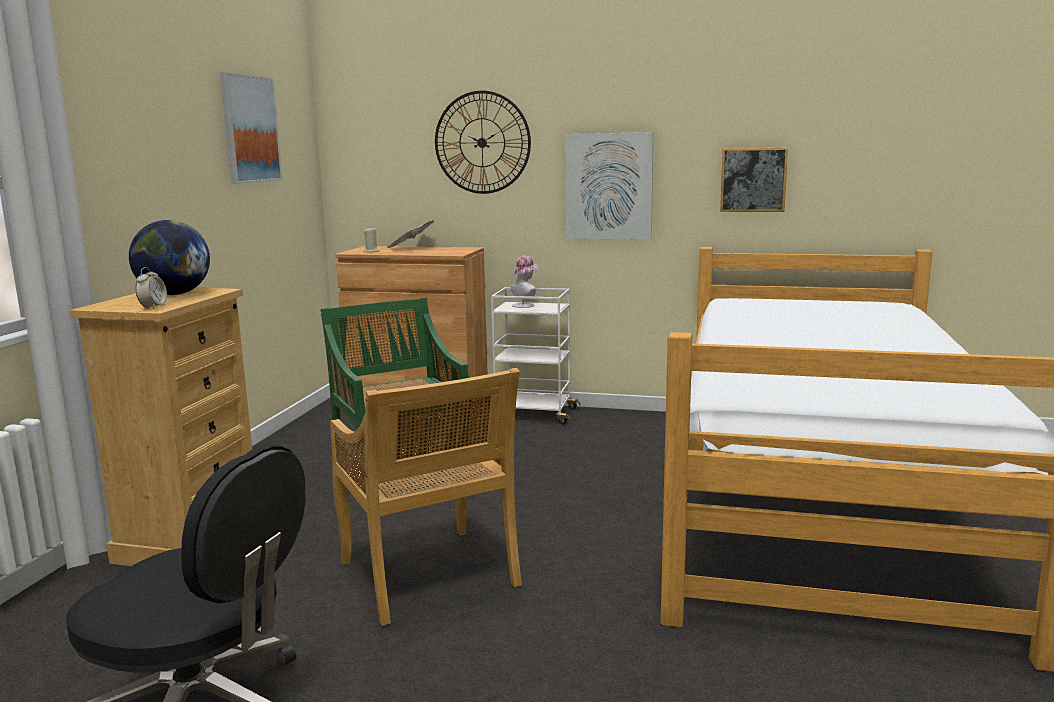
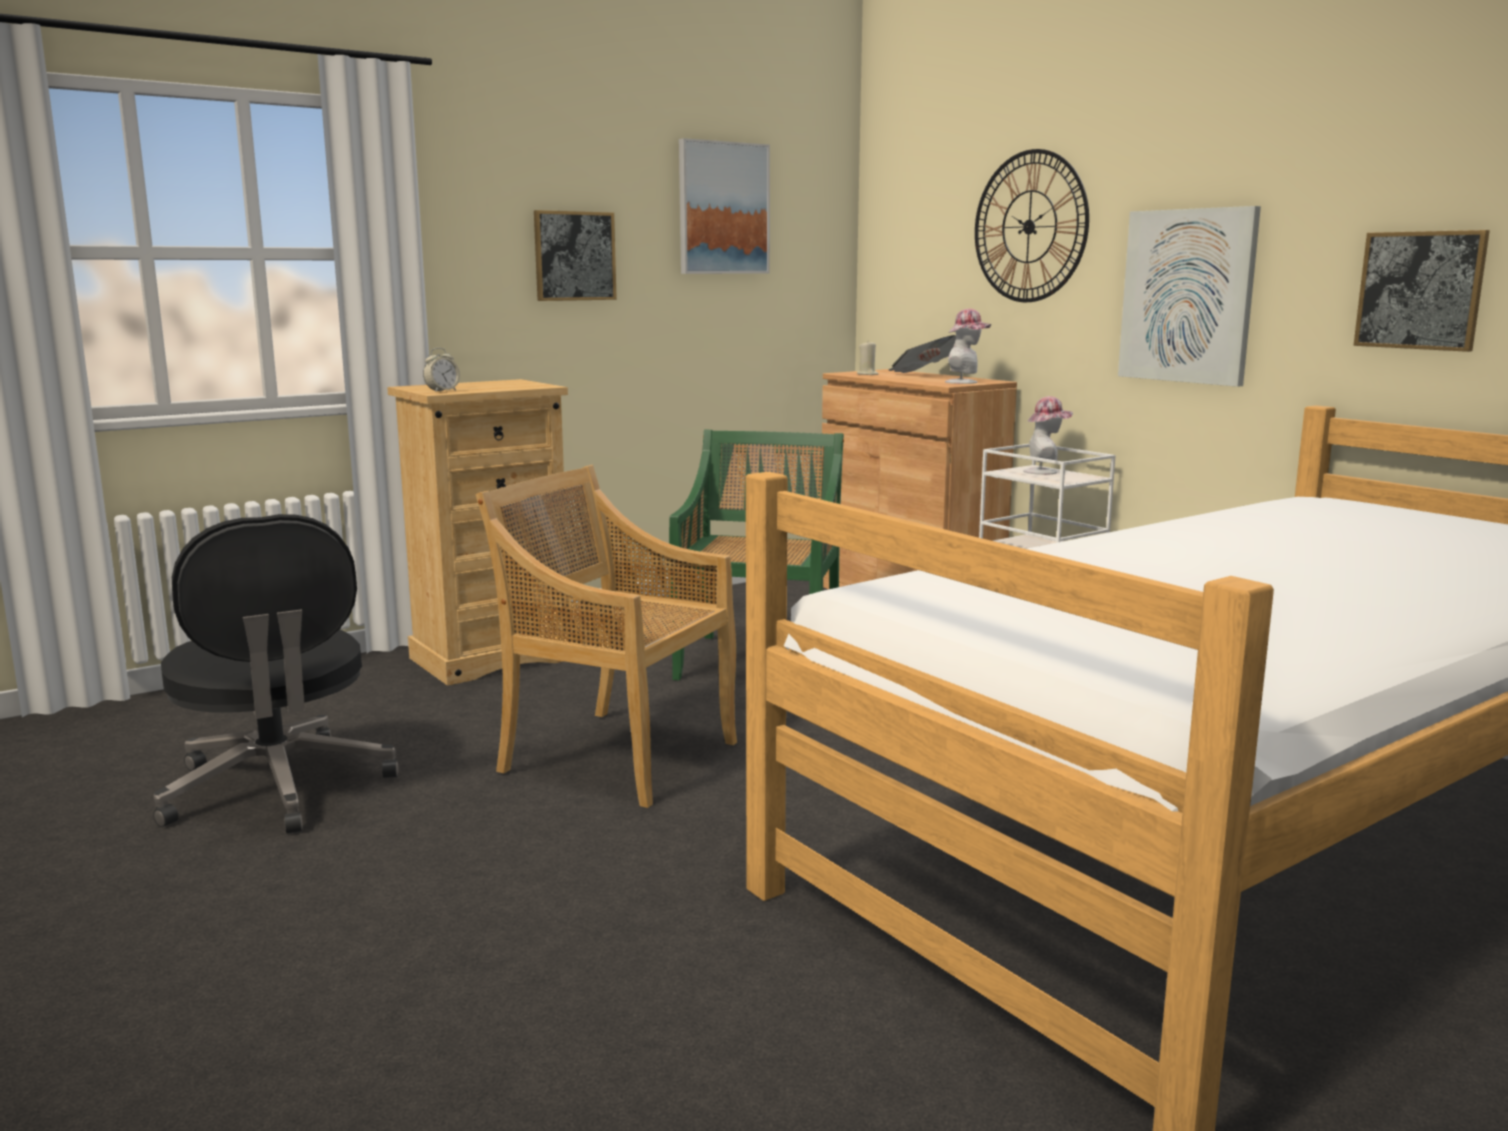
camera: 40 degrees right, 0 degrees up
(165, 173) = (574, 256): none -> picture
(174, 294) = (499, 385): globe -> none
(429, 576) = (616, 756): beige chair -> beige chair turned 105 degrees clockwise
(459, 251) = (965, 382): none -> hat

